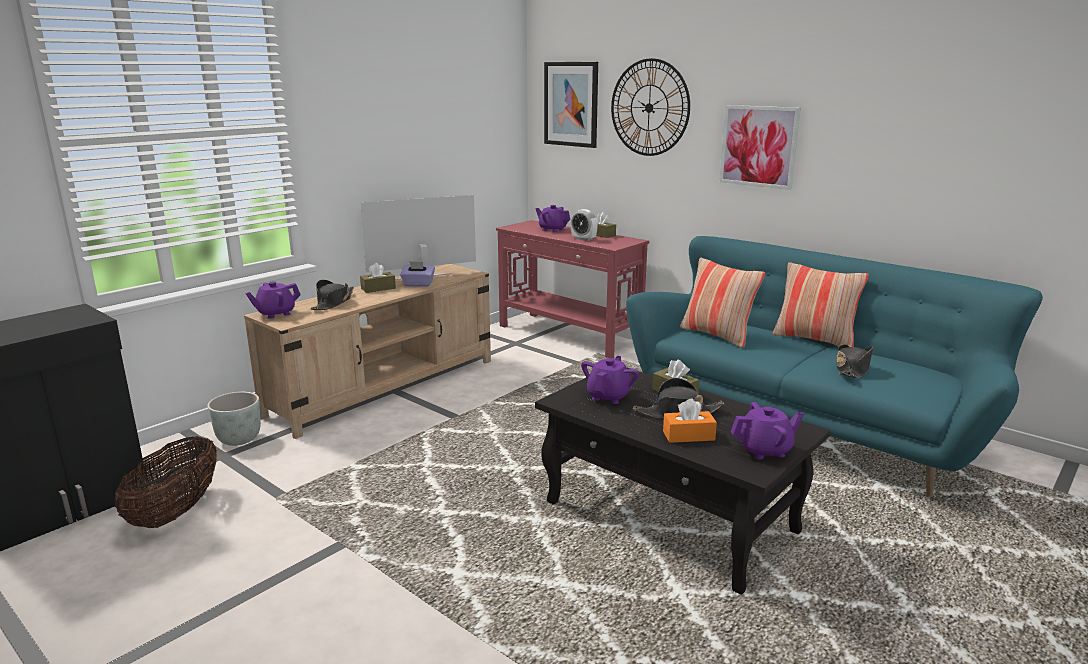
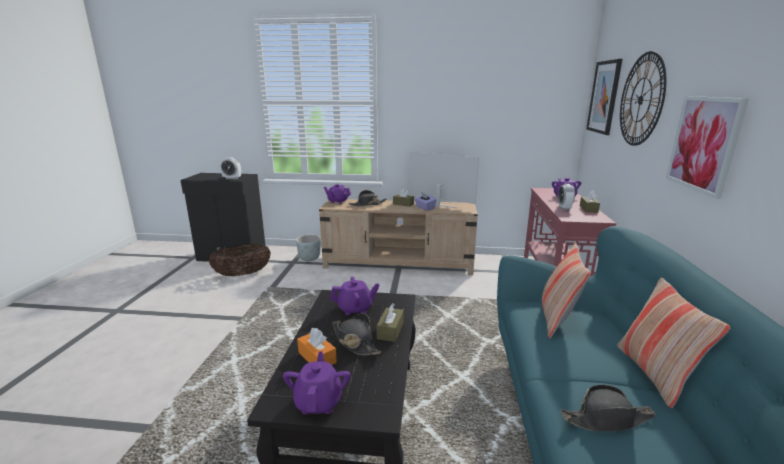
camera: 55 degrees right, 0 degrees up
(69, 322) = (232, 178): none -> alarm clock
(764, 450) = (318, 402): purple teapot -> purple teapot turned 135 degrees counterclockwise

